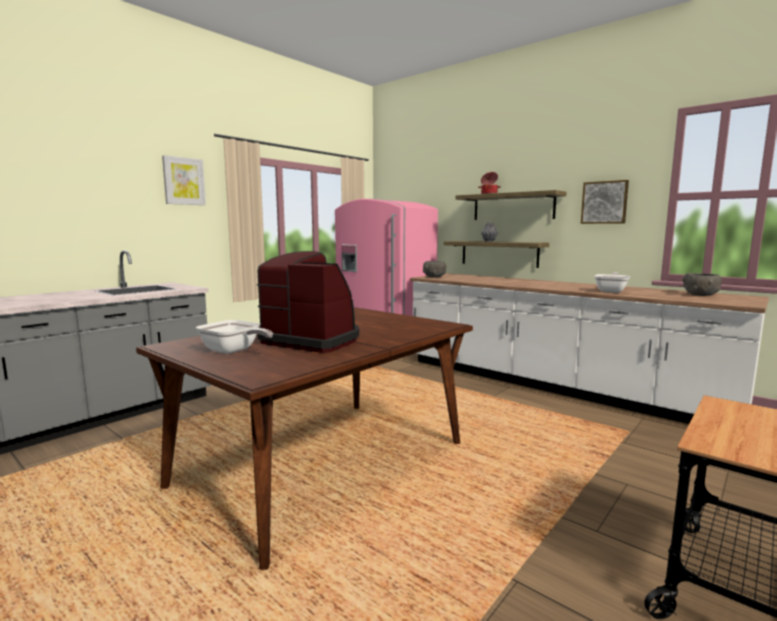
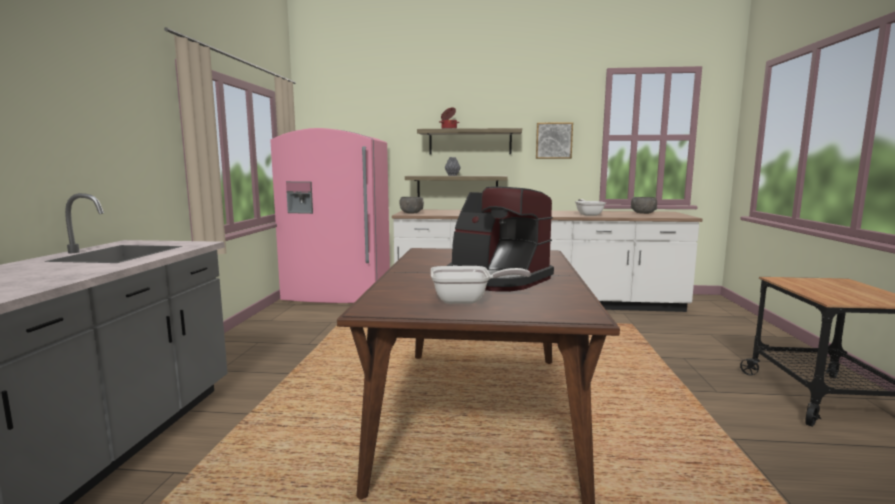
camera: 35 degrees left, 0 degrees up
(184, 181) = (126, 90): picture -> none
(312, 340) = (496, 279): coffee machine -> coffee machine turned 135 degrees counterclockwise

